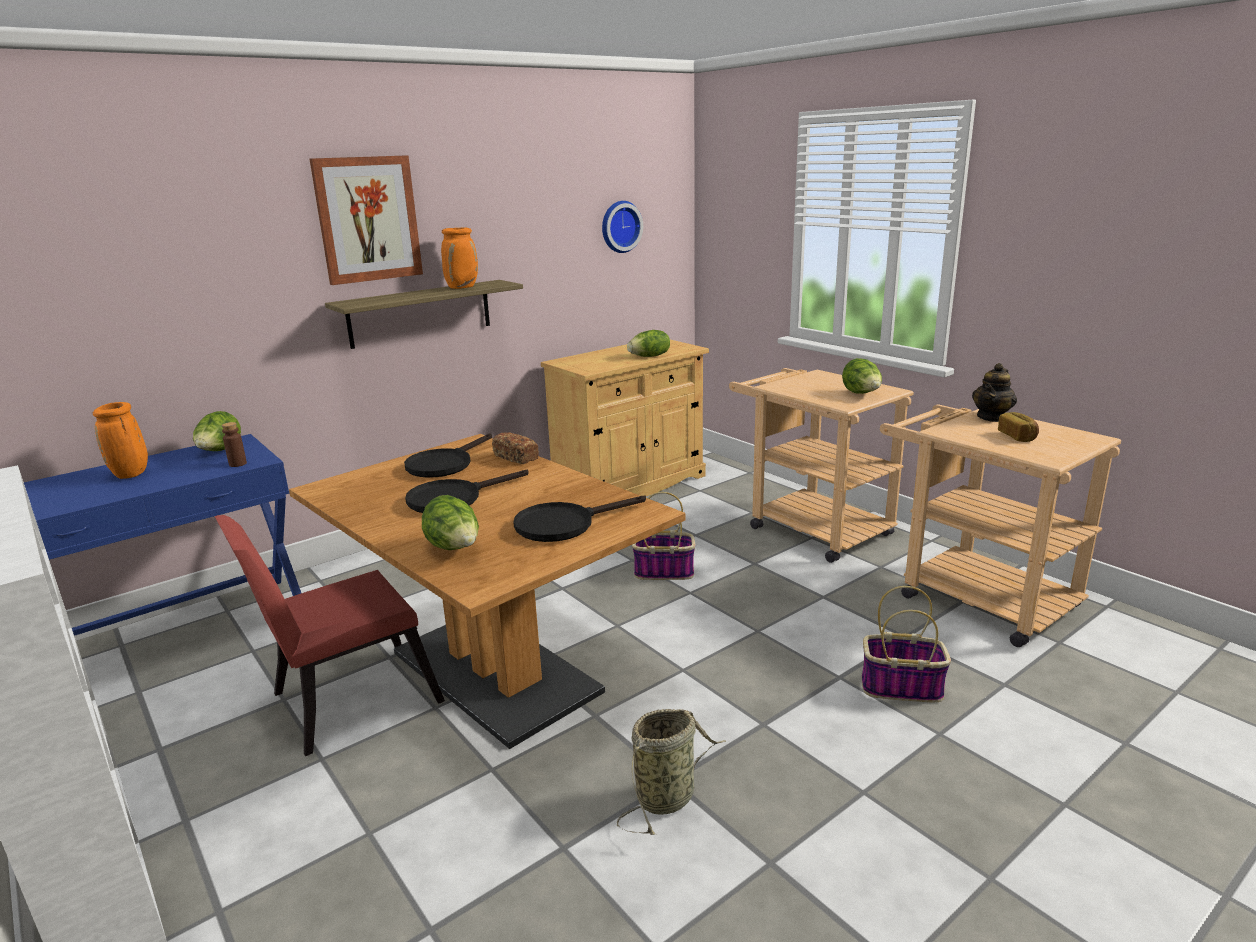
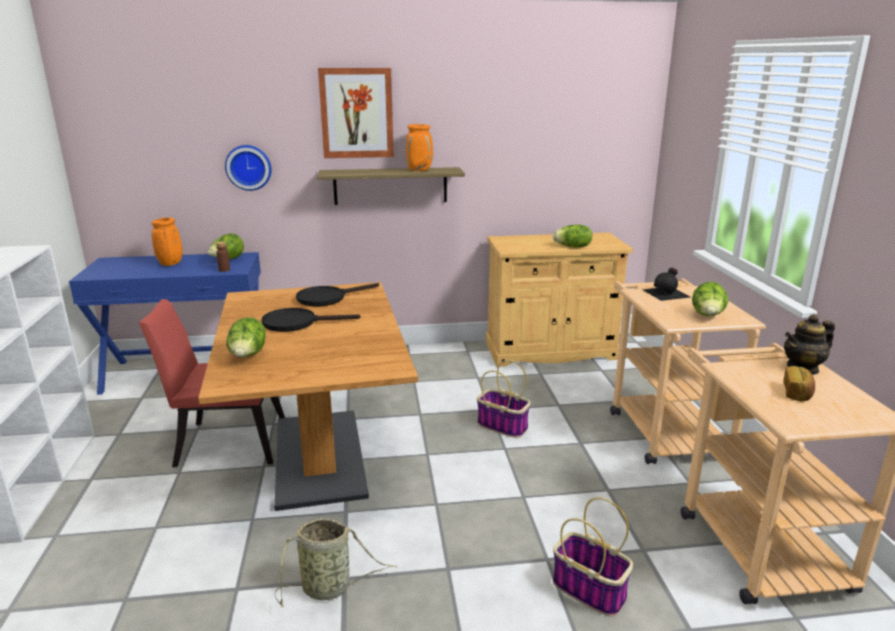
camera: 30 degrees right, 0 degrees up
(516, 457) = (374, 304): bread -> none
(564, 524) = (330, 360): black frying pan -> none
(619, 226) = (578, 133): wall clock -> wall clock (249, 167)
(799, 382) = (667, 293): none -> black bottle

